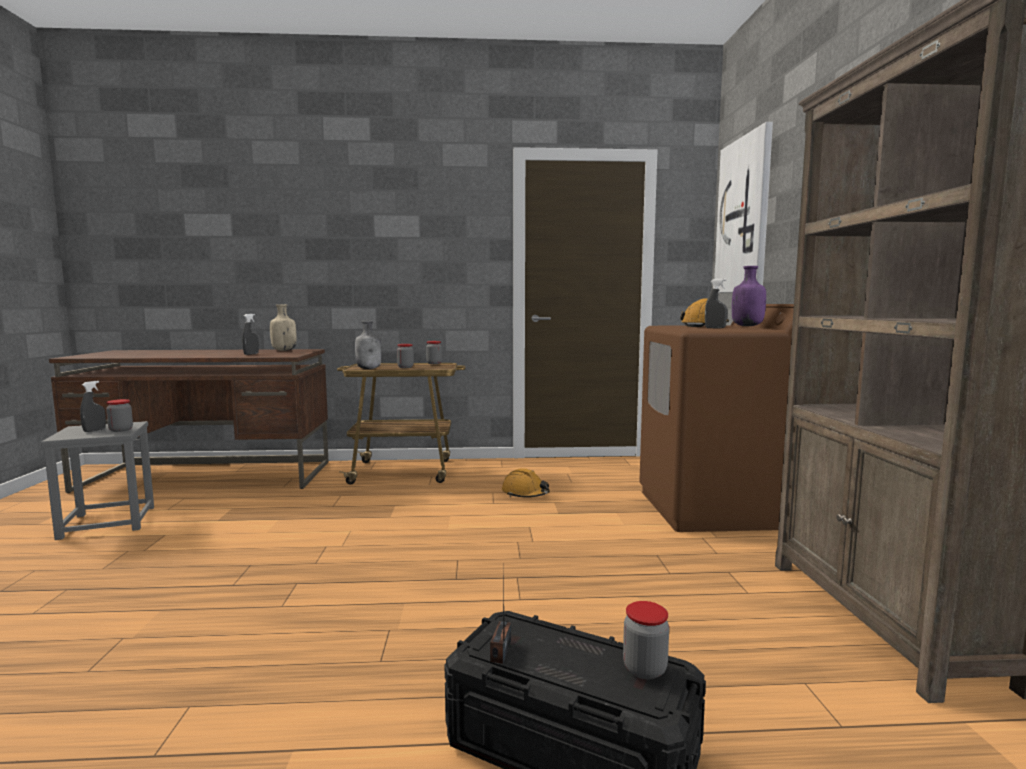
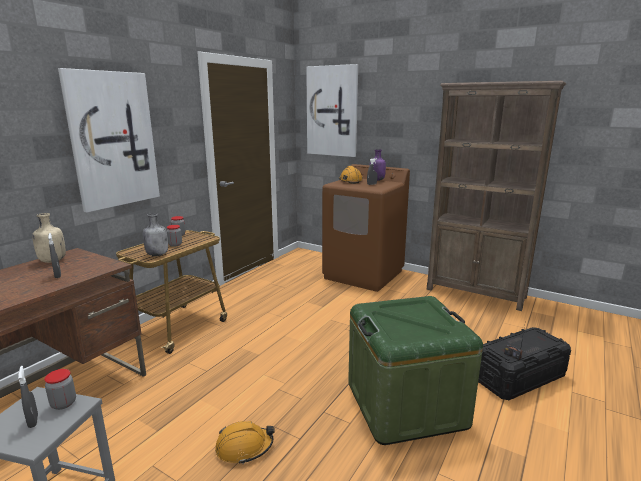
camera: 55 degrees left, 10 degrees up
(356, 636) = (405, 404): none -> green storage box
(382, 247) = (112, 140): none -> picture
(525, 494) = (284, 304): orange hard hat -> orange hard hat (244, 447)
(644, 669) = (536, 334): jar -> none

